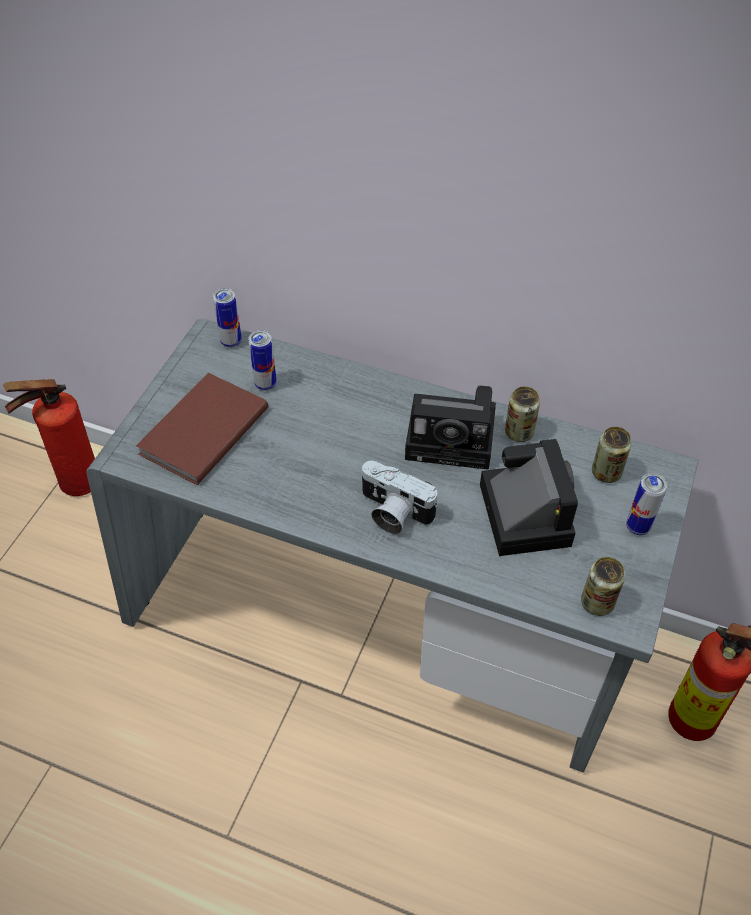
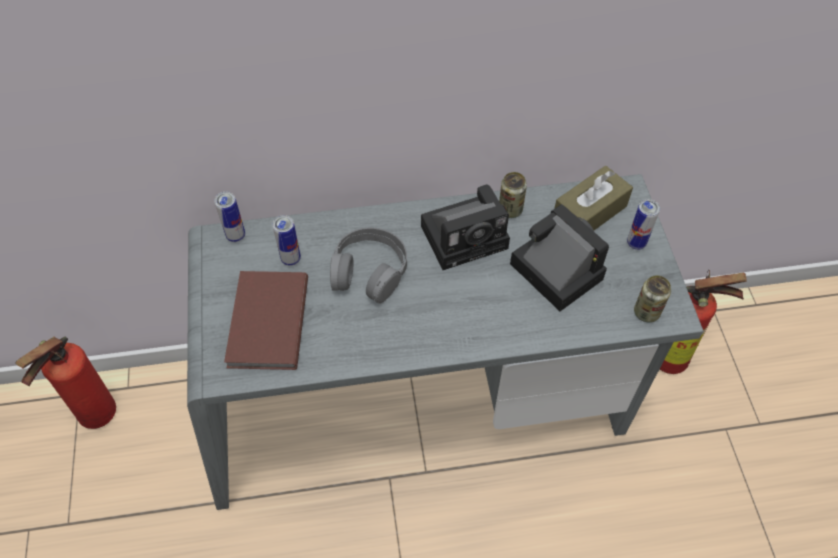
camera: 30 degrees left, 5 degrees up
(331, 428) = (369, 271): none -> grey headphones
(392, 513) = (463, 316): camera -> none
(606, 472) = (589, 212): can -> brown tissue box

